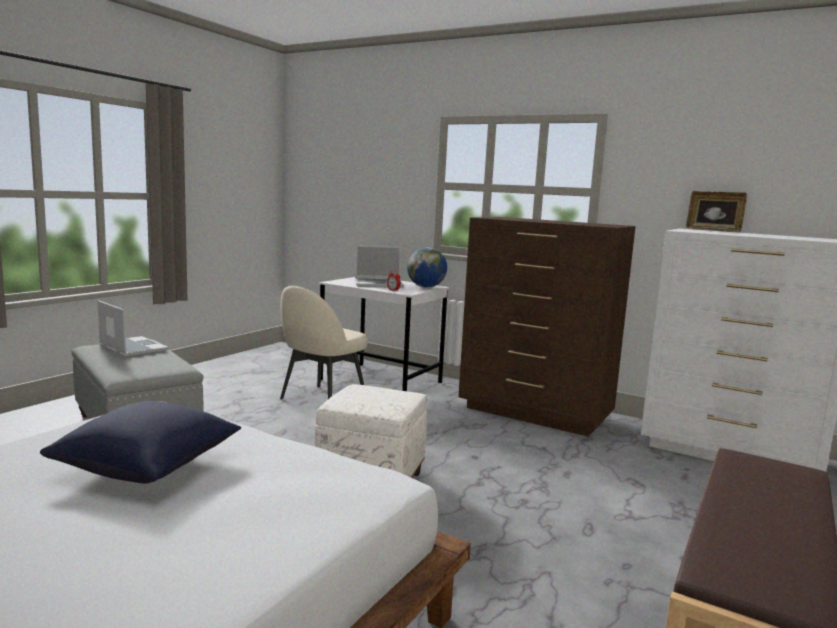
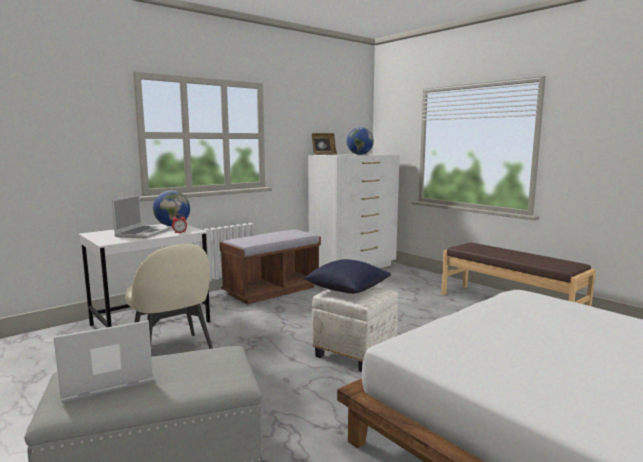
camera: 70 degrees left, 0 degrees up
(148, 466) = (527, 342): blue pillow -> blue pillow (347, 289)
(535, 413) = (272, 291): brown dresser -> brown bench
(769, 236) = (359, 154): none -> globe

